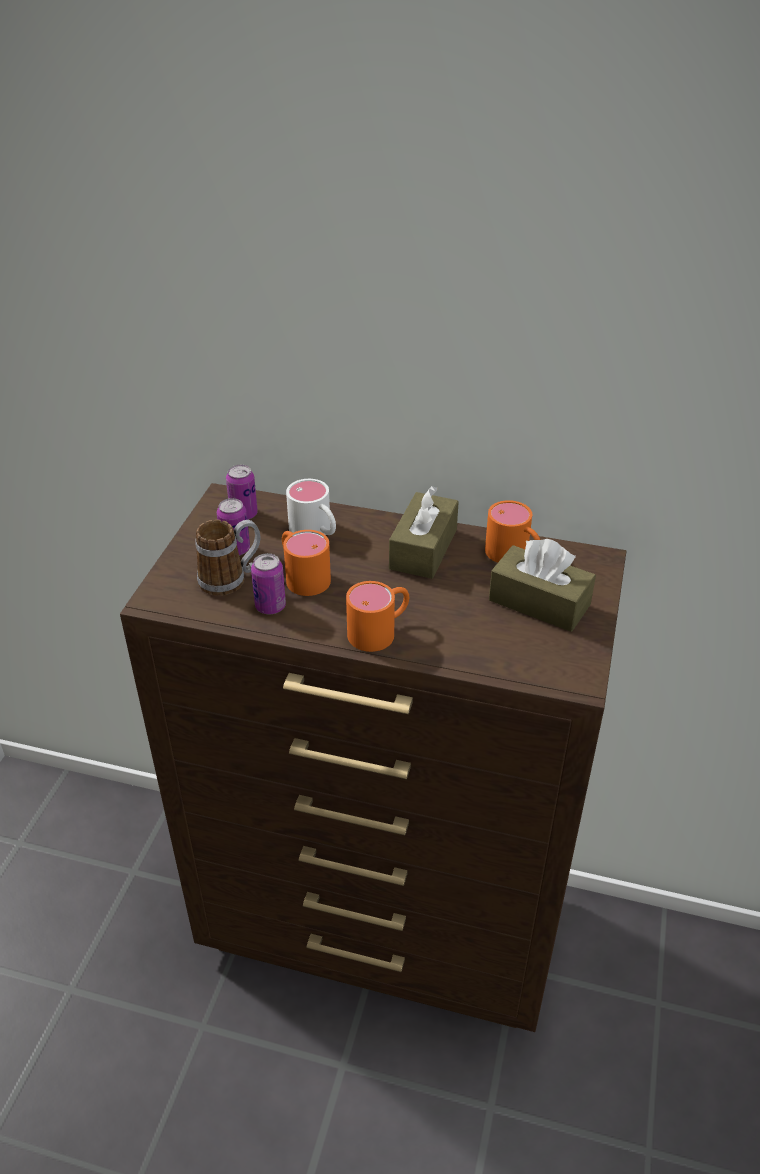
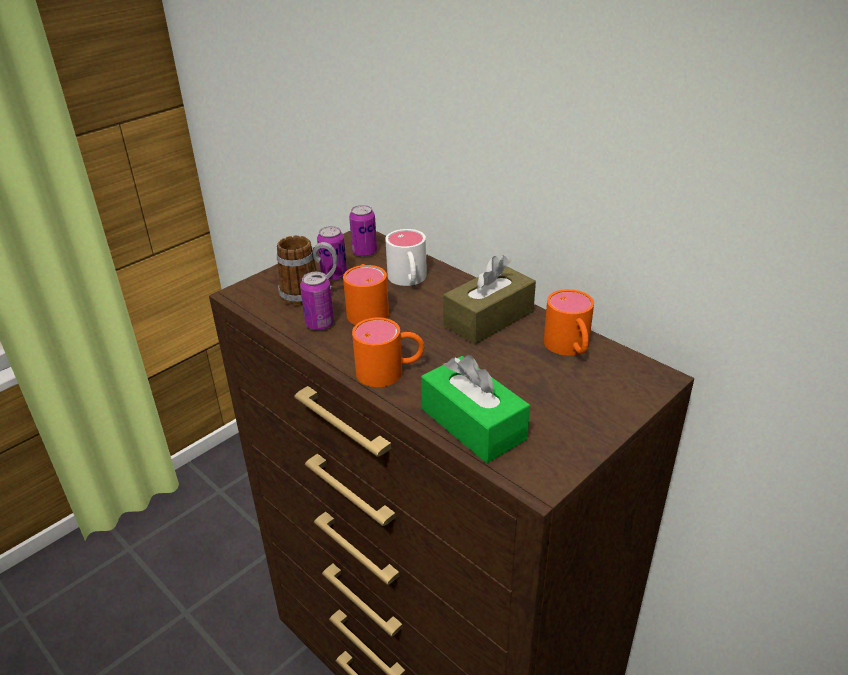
camera: 30 degrees right, 5 degrees down
(491, 653) = (473, 424): none -> green tissue box
(539, 602) = (559, 396): brown tissue box -> none

